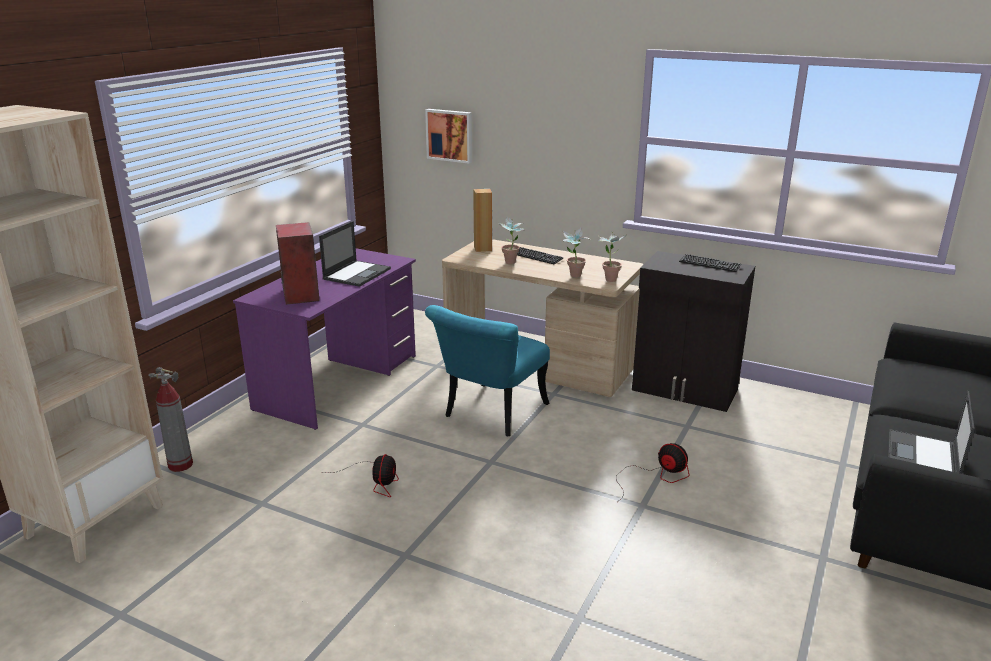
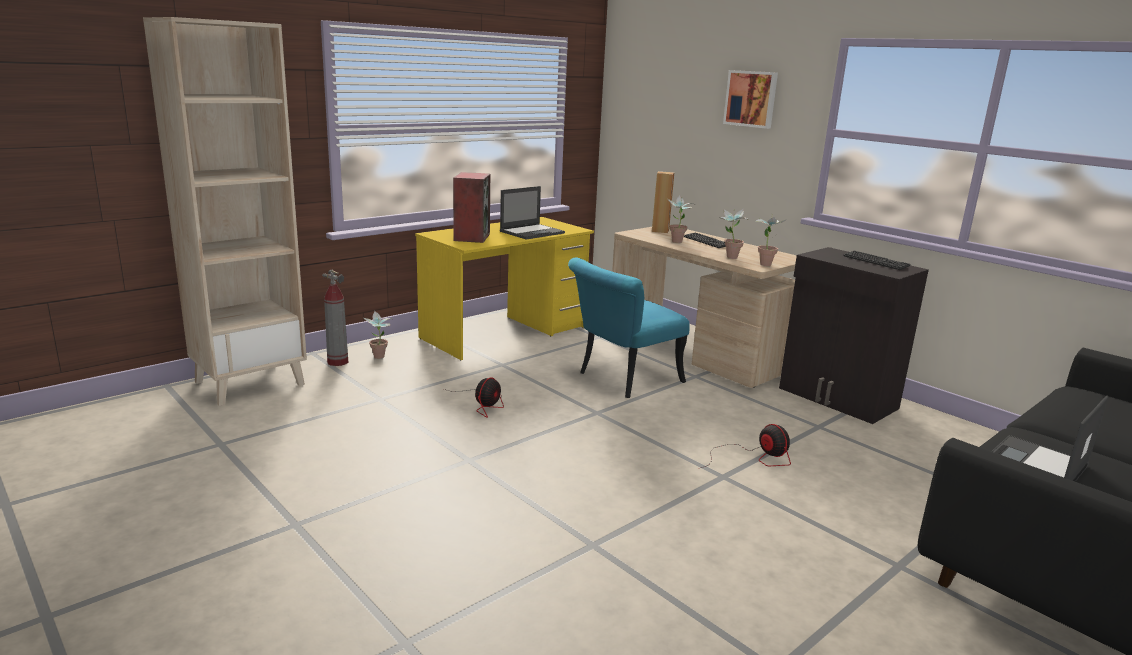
camera: 20 degrees right, 5 degrees down
(225, 448) = (379, 358): none -> potted plant
(338, 382) = (504, 333): purple desk -> yellow desk
(450, 135) = (656, 127): picture -> picture (751, 99)

